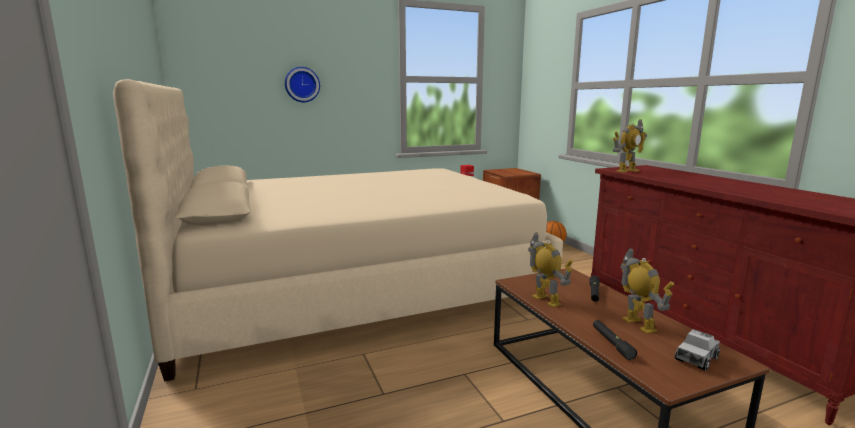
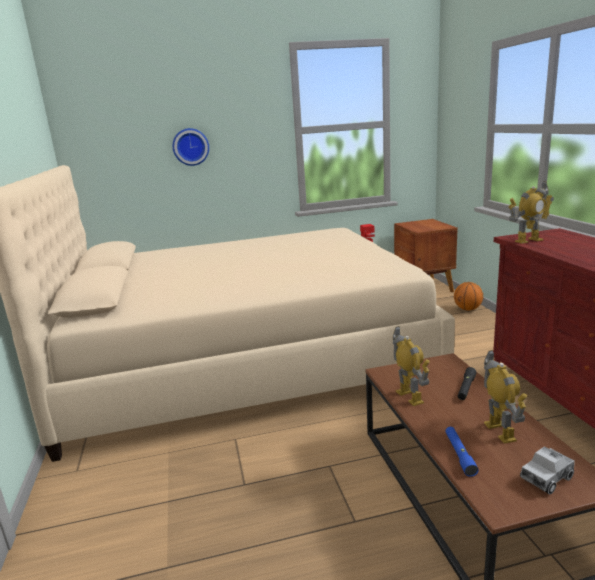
camera: 10 degrees right, 5 degrees up
(612, 343) = (459, 454): black flashlight -> blue flashlight

